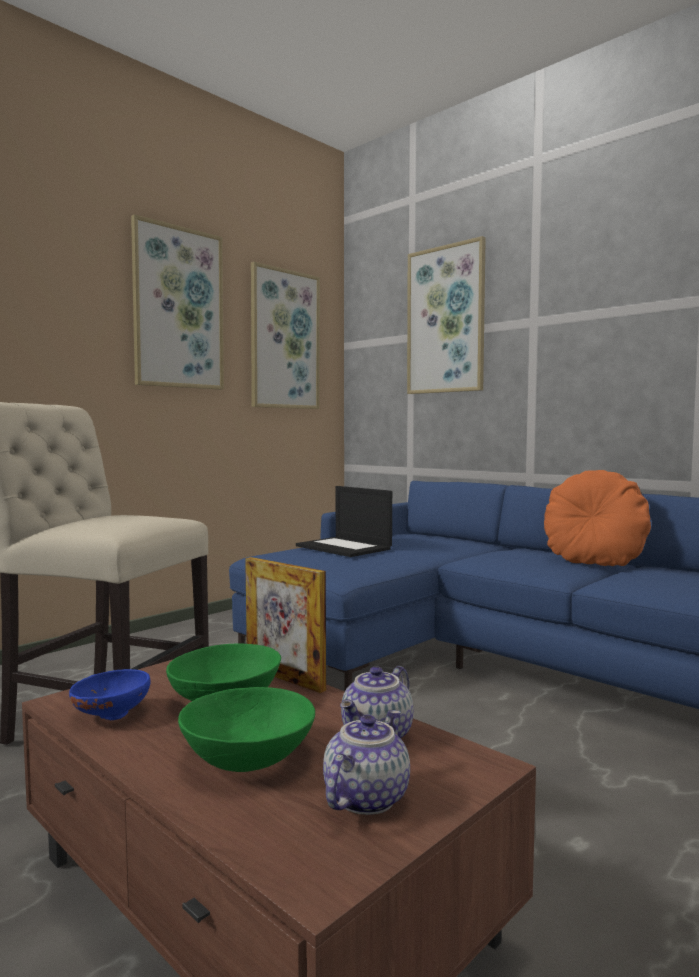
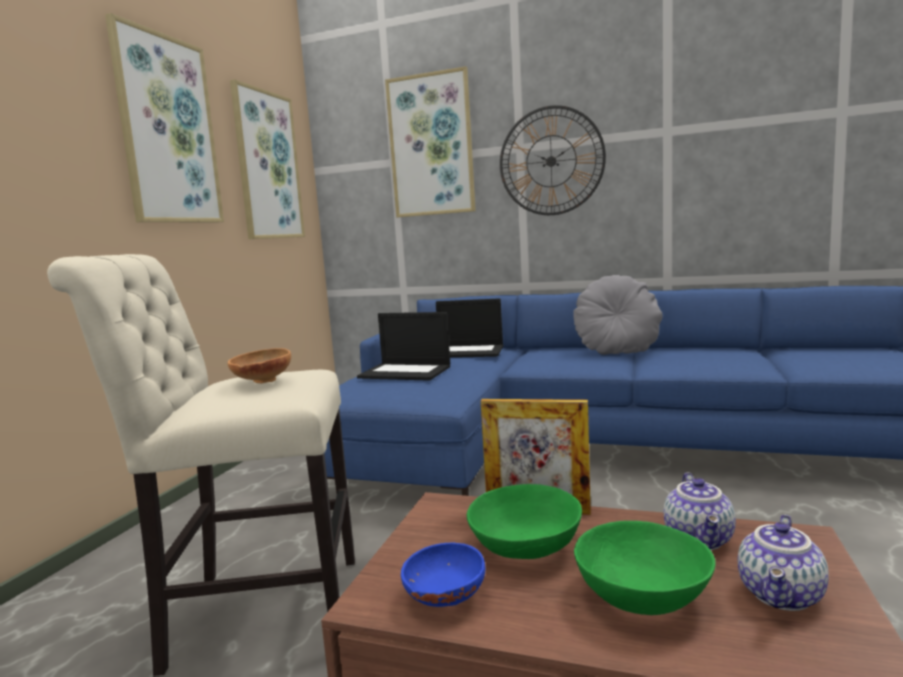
camera: 25 degrees left, 5 degrees up
(115, 518) = (261, 381): none -> brown bowl
(364, 797) = (782, 596): teapot -> teapot turned 150 degrees counterclockwise
(434, 539) = (467, 351): none -> laptop
(565, 336) = (551, 161): none -> wall clock
(594, 563) = (617, 352): orange pillow -> grey pillow

